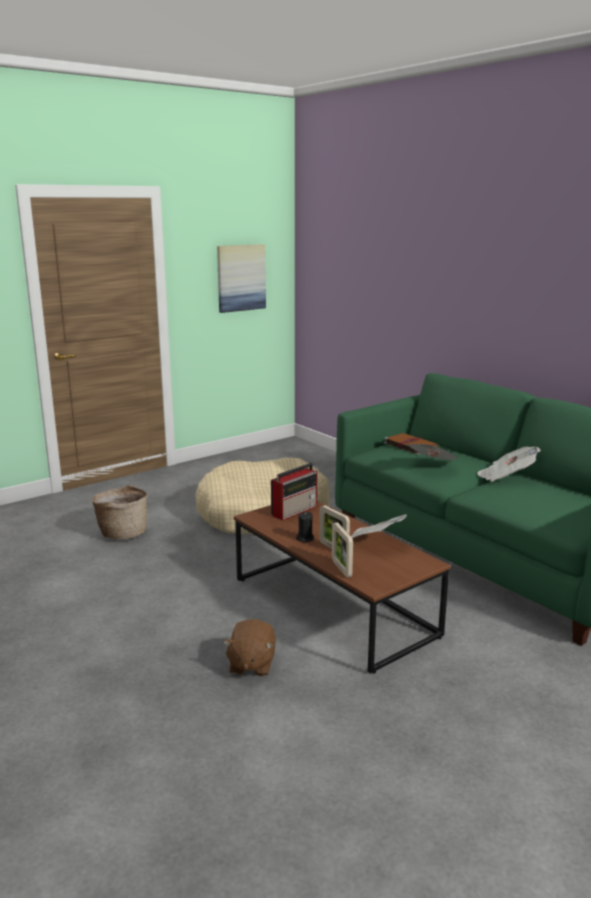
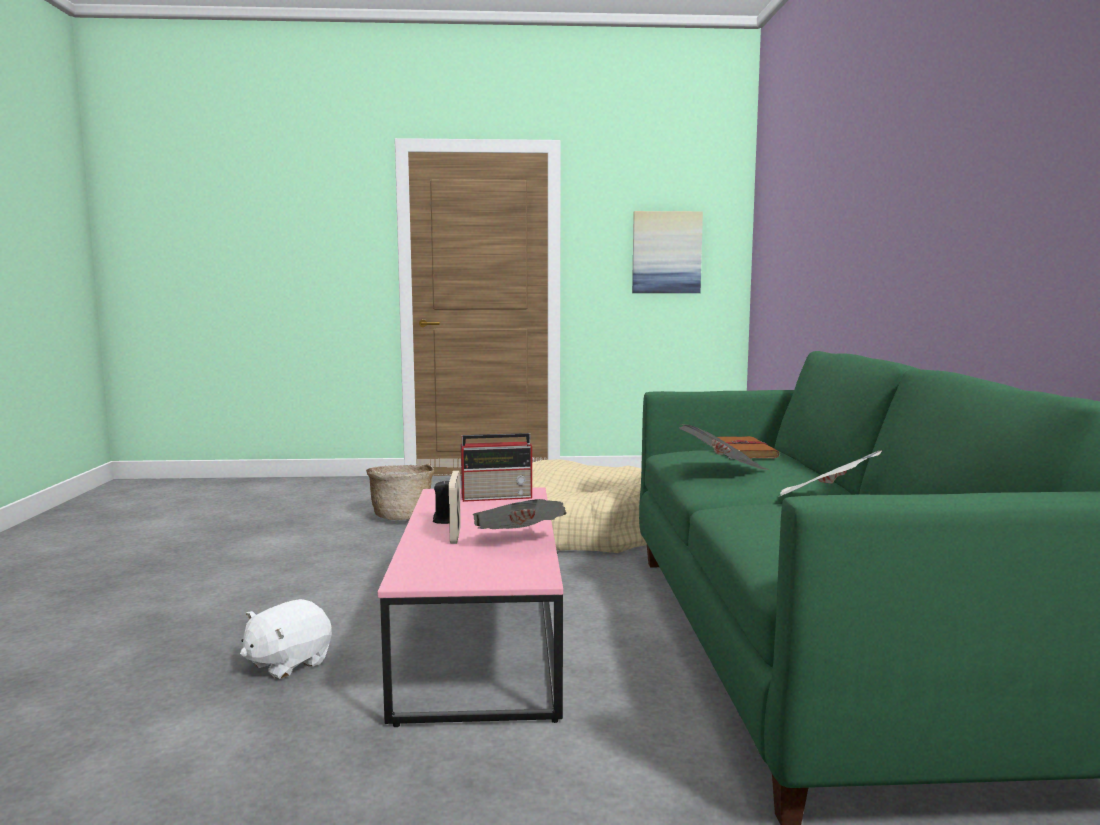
camera: 35 degrees right, 10 degrees down
(251, 664) = (287, 663): brown plush toy -> white plush toy
(332, 607) = (480, 639): brown coffee table -> pink coffee table
(341, 568) = (414, 554): picture frame -> none

